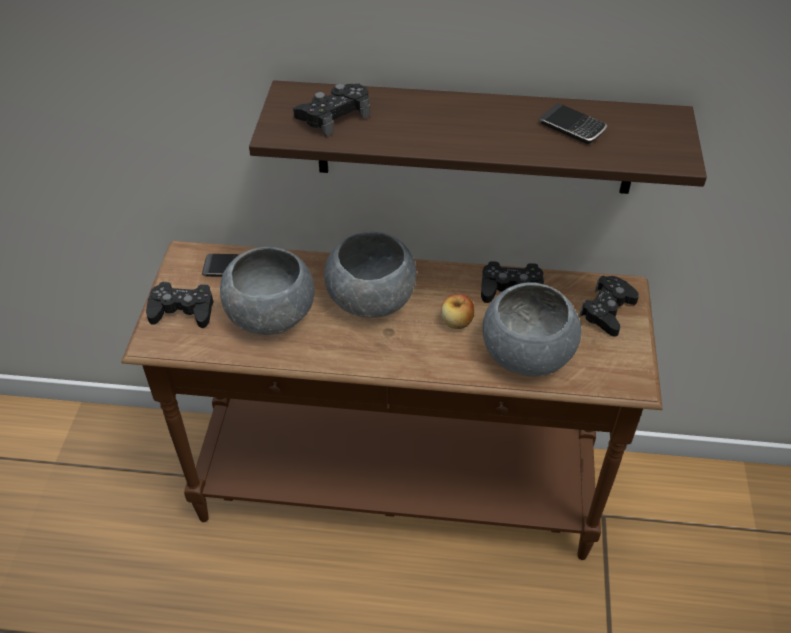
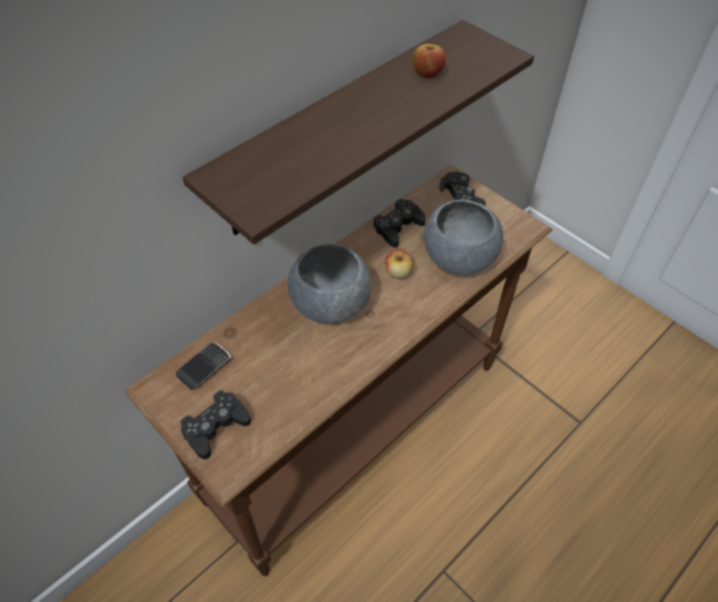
camera: 50 degrees left, 5 degrees up
(271, 315) = (283, 371): grey bowl -> none
(334, 115) = (275, 169): black game controller -> none
(571, 127) = (427, 74): phone -> apple

